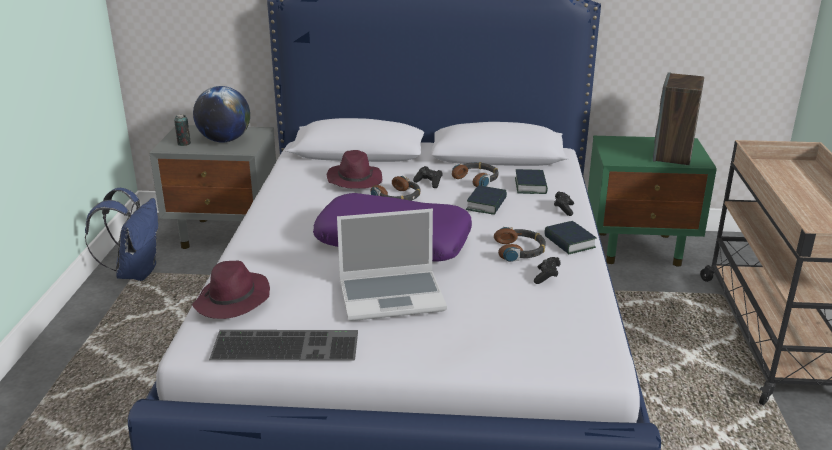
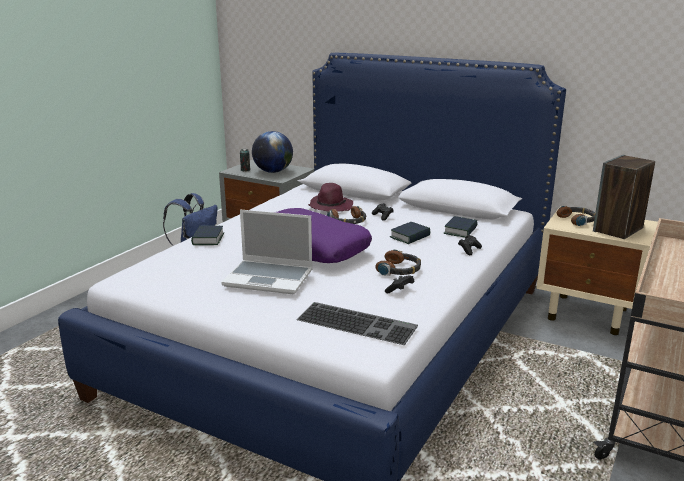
camera: 25 degrees right, 5 degrees down
(233, 301) = (165, 259): purple hat -> none
(287, 344) = (170, 291): keyboard -> keyboard (358, 322)
(477, 179) = (422, 220): headphones -> headphones (577, 220)
(569, 242) = (446, 272): book -> book (208, 239)
(640, 248) = (589, 314): green nightstand -> beige nightstand

